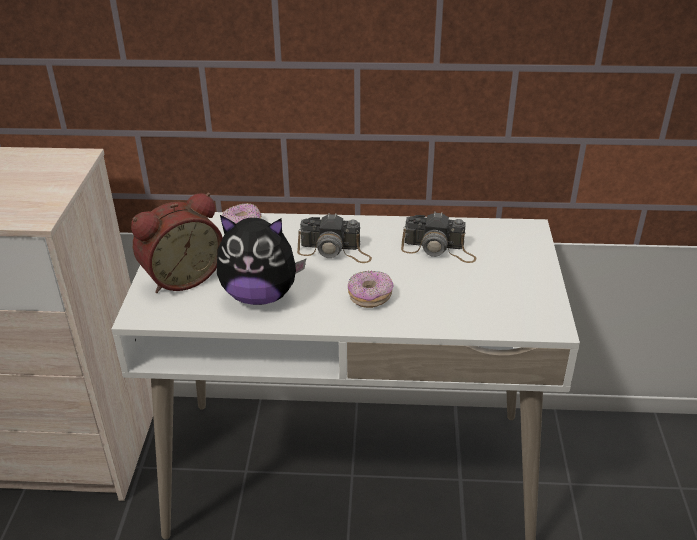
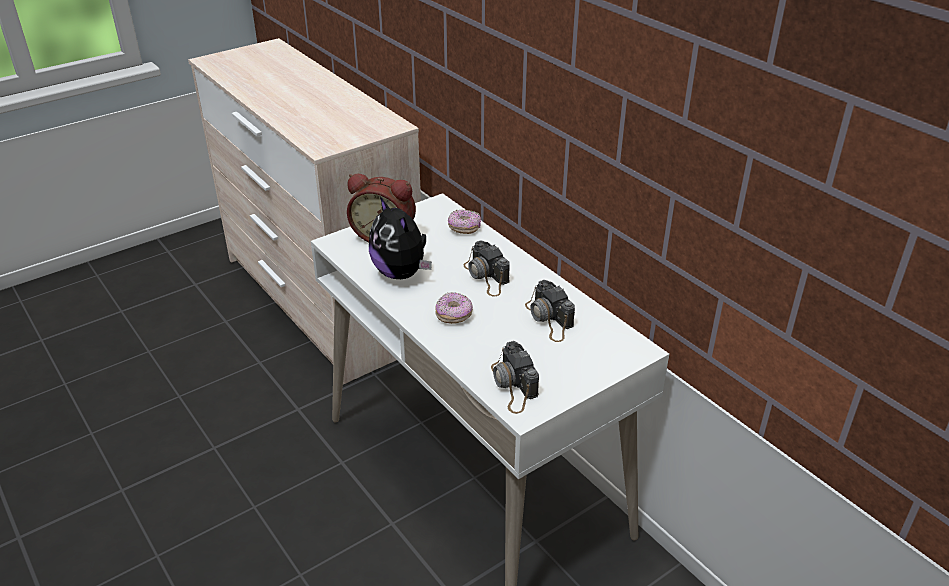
camera: 50 degrees right, 0 degrees up
(509, 313) = (513, 385): none -> camera

